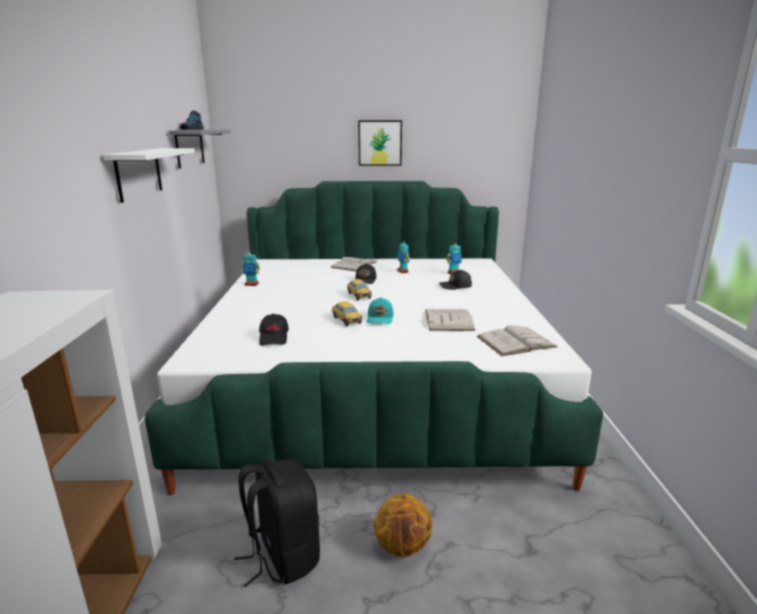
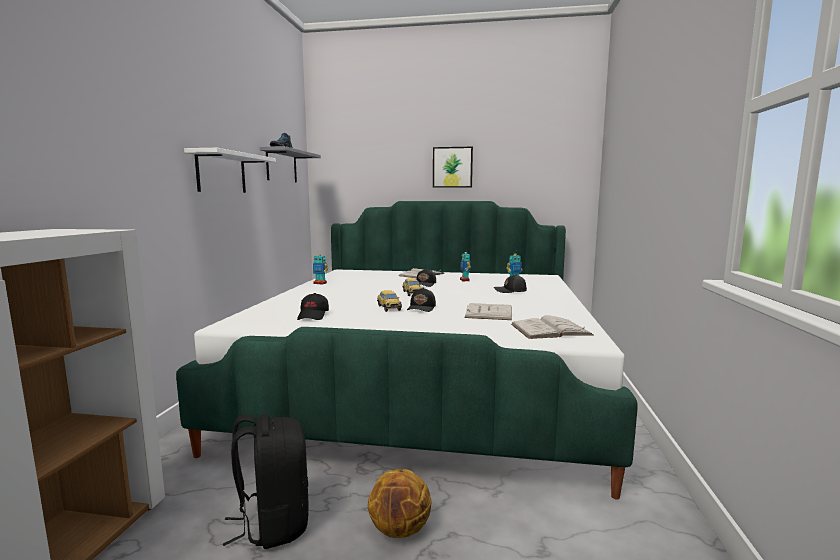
camera: 10 degrees right, 10 degrees down
(380, 318) = (422, 308): turquoise cap -> black cap

